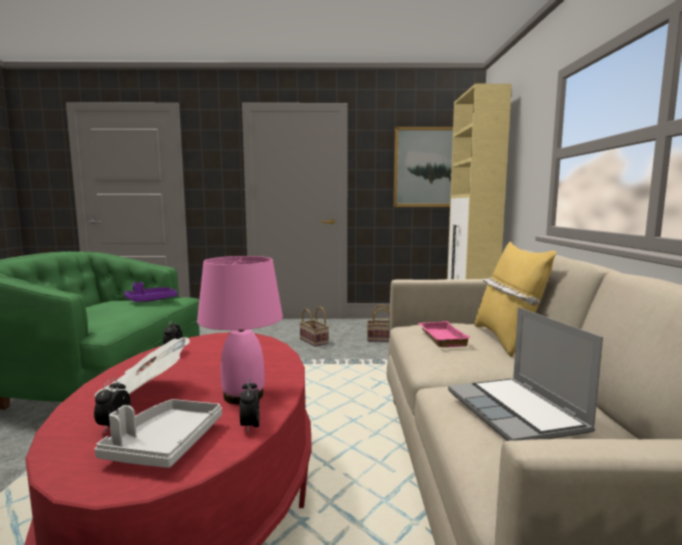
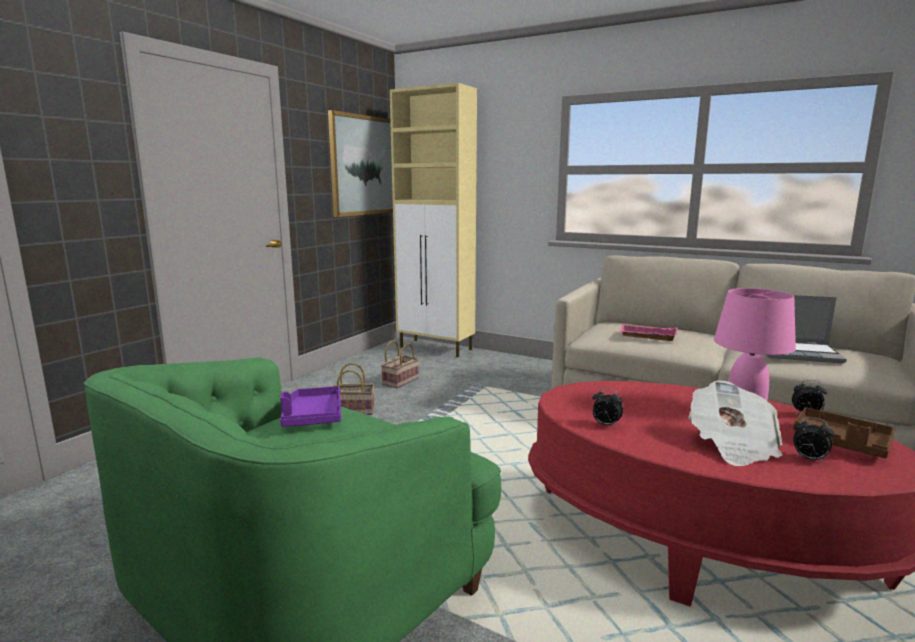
camera: 60 degrees left, 5 degrees up
(164, 444) = (840, 443): grey tray -> brown tray
(507, 339) = (656, 326): yellow pillow -> none

